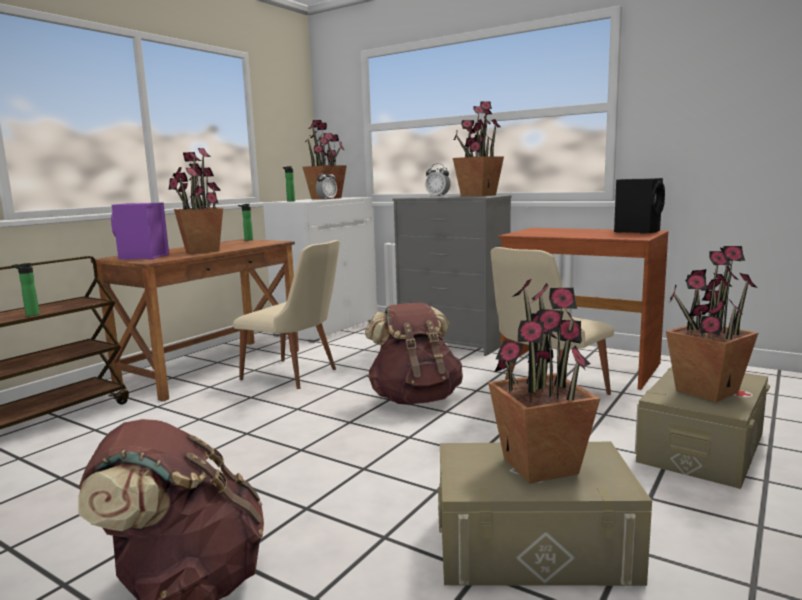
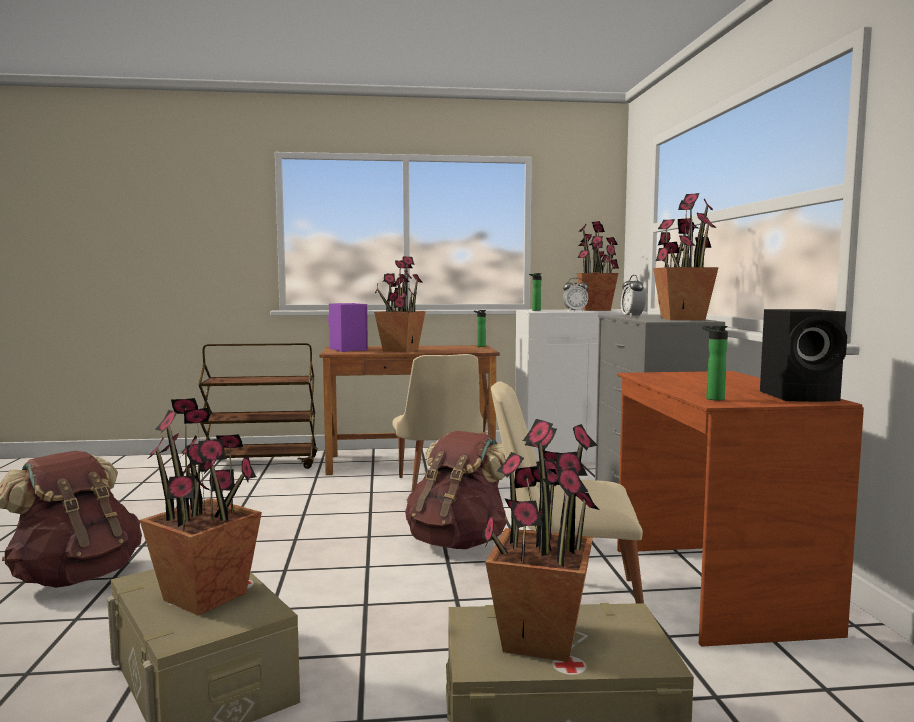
camera: 50 degrees right, 5 degrees down
(30, 315) = (249, 381): bottle -> bottle (712, 398)

